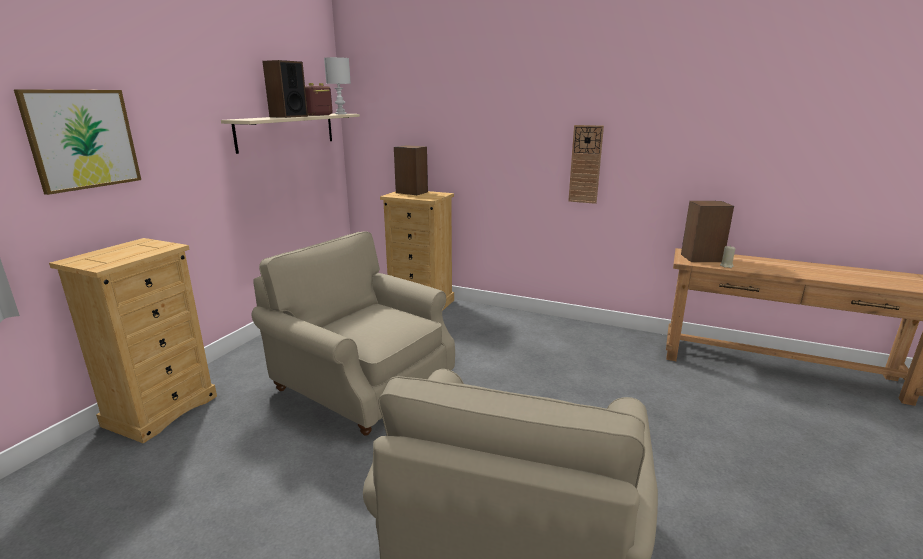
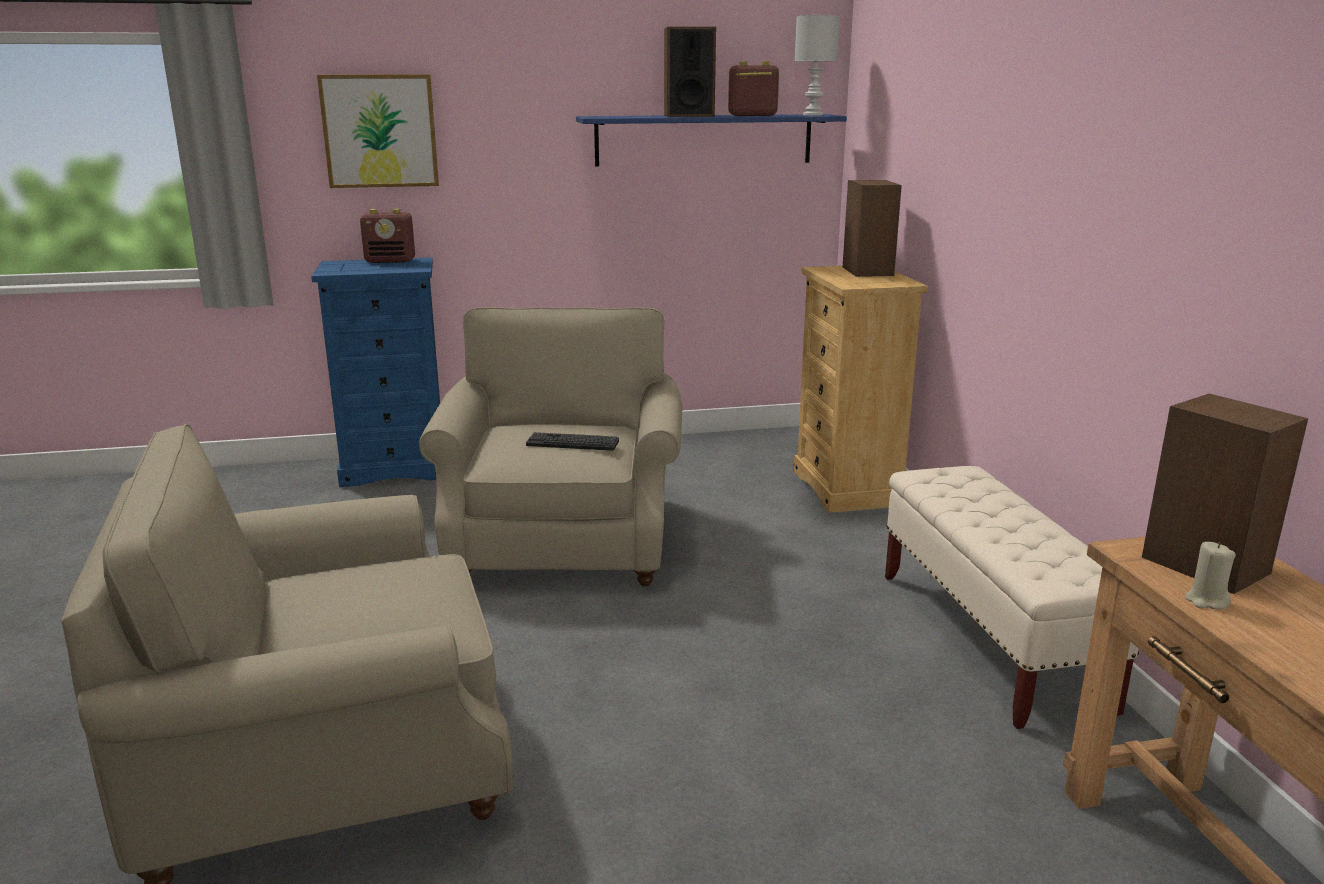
camera: 55 degrees right, 0 degrees up
(121, 247) = (390, 261): none -> radio
(161, 410) = (396, 468): beige dresser -> blue dresser
(287, 131) = (704, 140): beige shelf -> blue shelf
(388, 319) = (572, 443): none -> keyboard
(568, 330) = (990, 639): none -> beige bench
(585, 164) = (1105, 260): wall clock -> none

